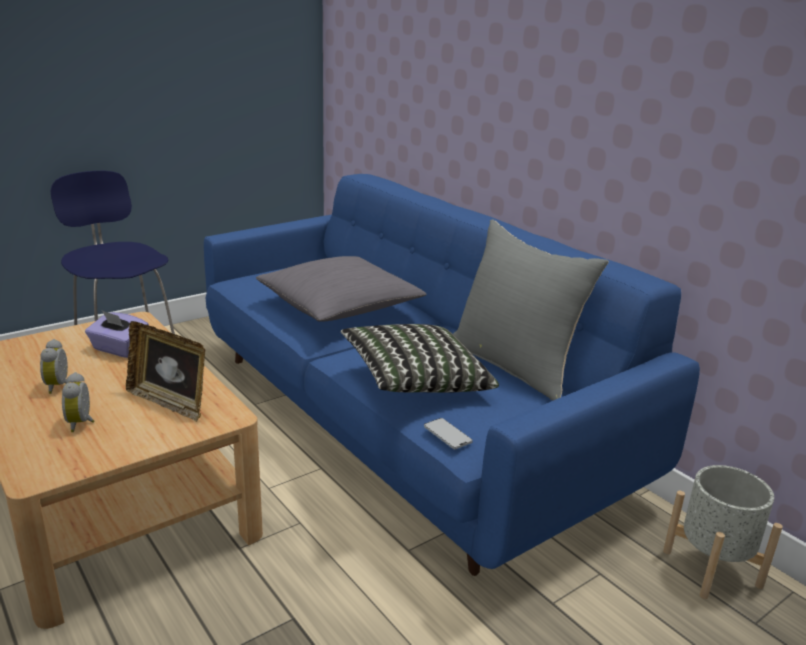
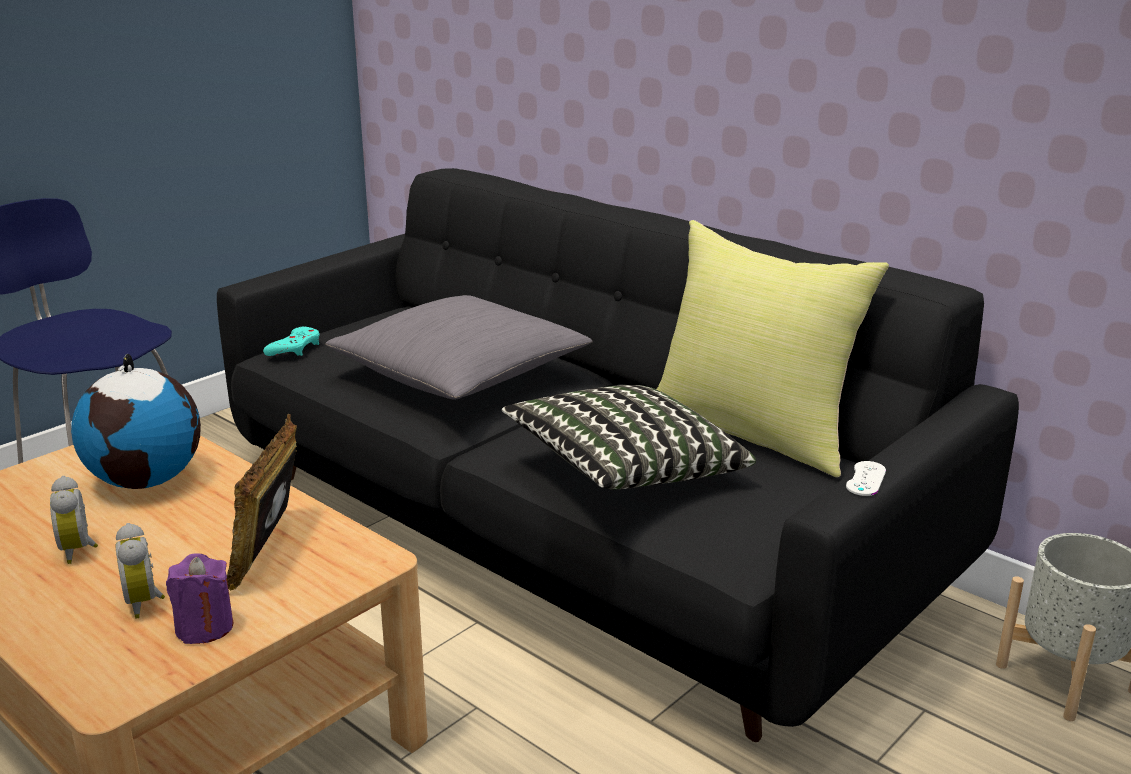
camera: 10 degrees left, 0 degrees up
(108, 444) = (204, 627): none -> purple candle
(119, 349) = (147, 480): purple tissue box -> globe
(169, 402) = (269, 551): picture frame -> picture frame turned 75 degrees clockwise
(245, 279) = (295, 348): none -> turquoise game controller
(400, 420) = (568, 535): blue sofa -> black sofa
(447, 434) = (705, 541): phone -> none
(515, 365) = (753, 430): grey pillow -> yellow pillow
(558, 406) = (866, 479): none -> white game controller

